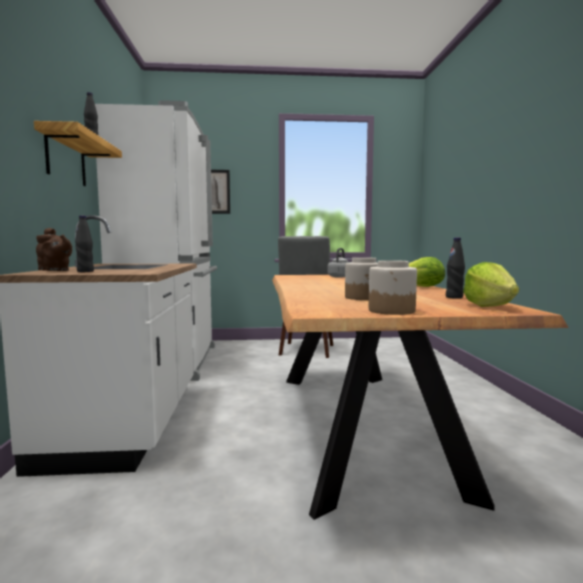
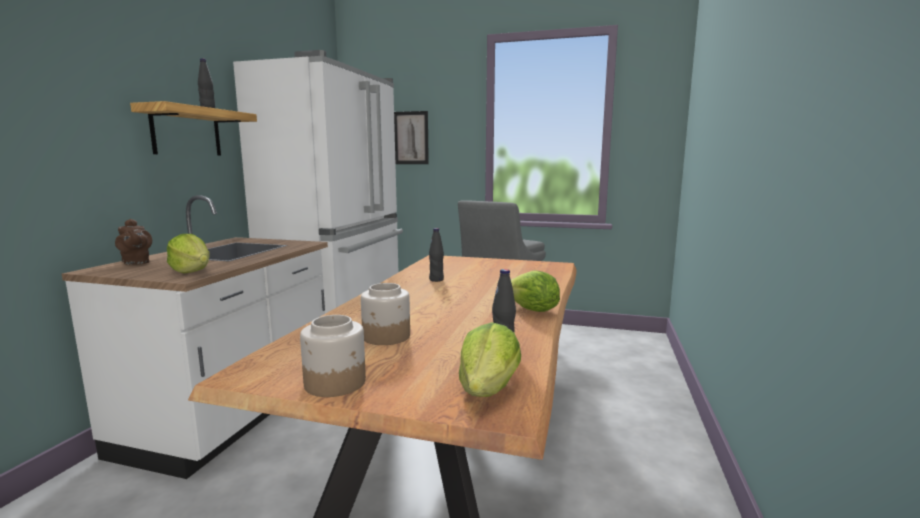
camera: 20 degrees right, 5 degrees up
(85, 271) = (152, 268): black bottle -> black bottle (436, 280)
(135, 271) = (192, 271): none -> lettuce
(339, 277) = (491, 267): grey kettle -> none

